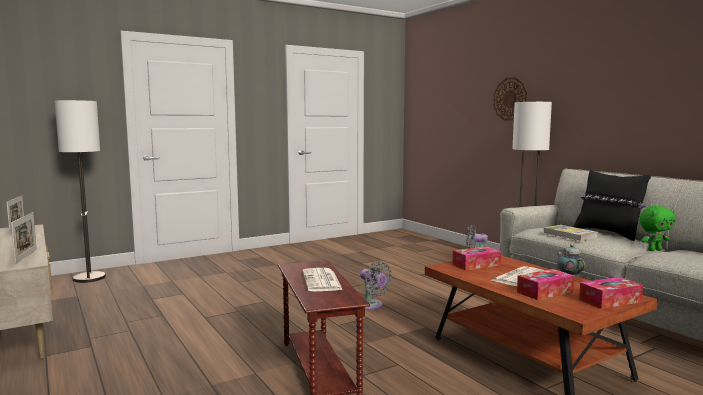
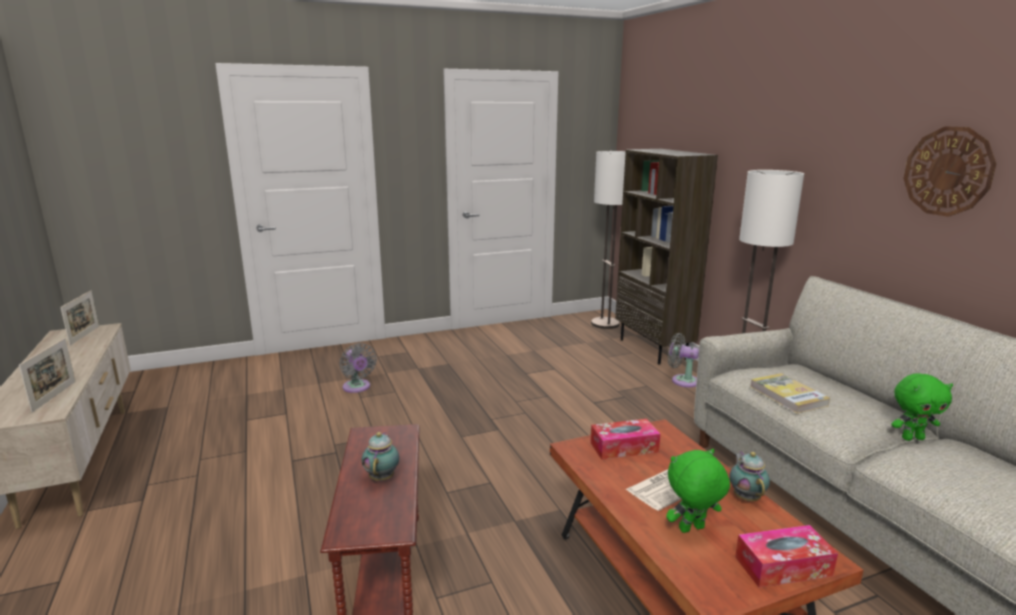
camera: 10 degrees right, 10 degrees up
(89, 278) = (194, 376): floor lamp -> floor lamp (605, 324)
(322, 281) = (382, 477): newspaper -> teapot
(372, 306) = (505, 460): grey fan -> grey fan (357, 388)
(448, 246) = (653, 349): none -> brown bookcase
(510, 99) = (750, 158): wall clock -> wall clock (948, 171)
(545, 292) = (692, 530): tissue box -> green plush toy
(608, 233) = (854, 391): black pillow -> none

